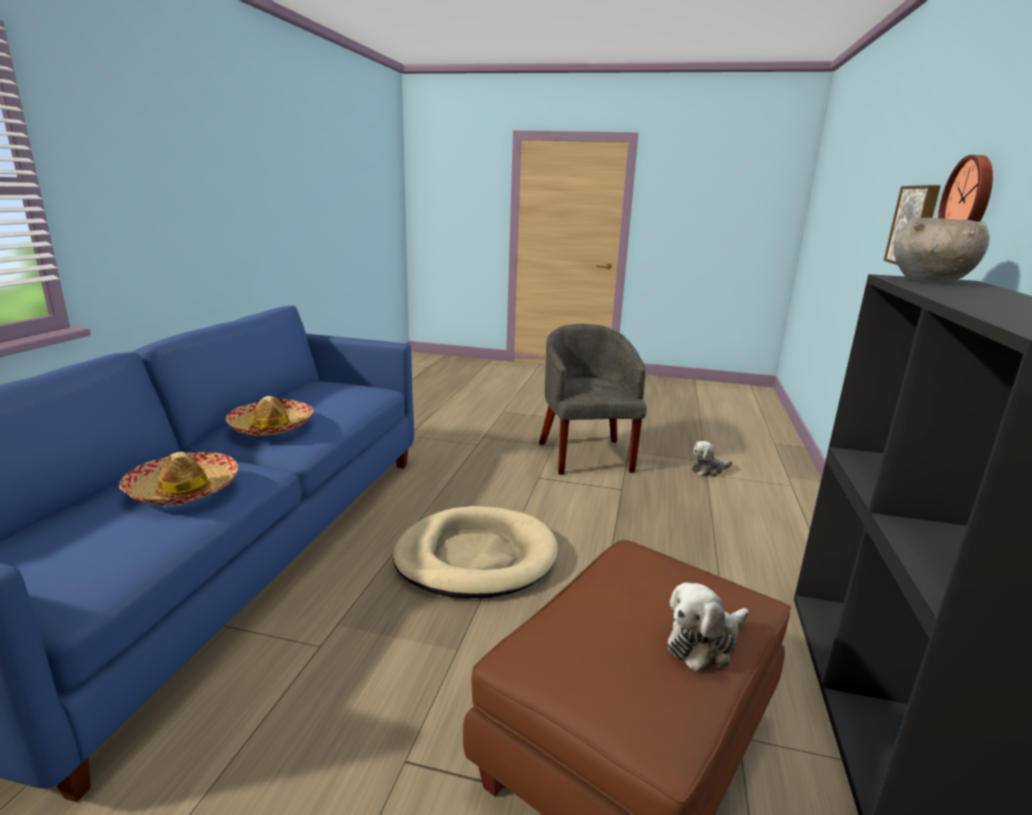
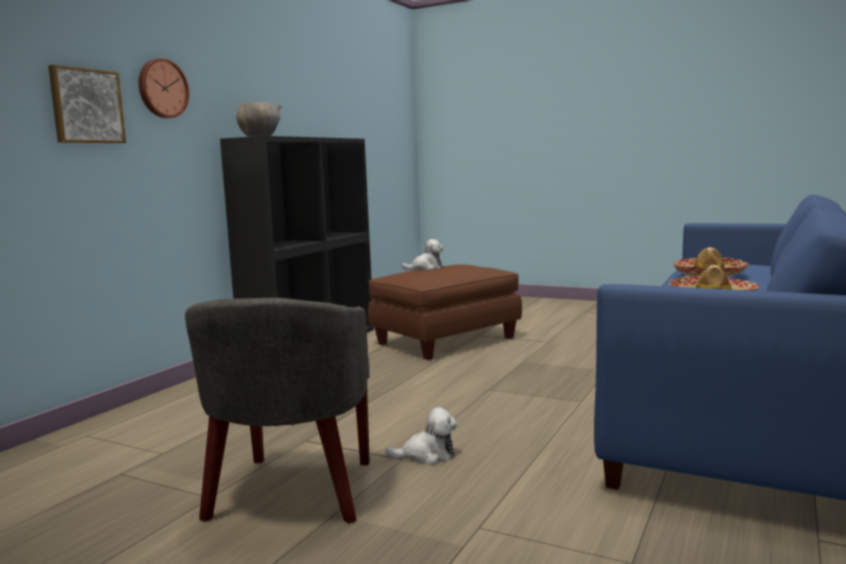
camera: 165 degrees left, 10 degrees down
(476, 557) = (506, 394): beige dog bed -> none
(708, 470) = (146, 459): plush toy -> plush toy (427, 455)

